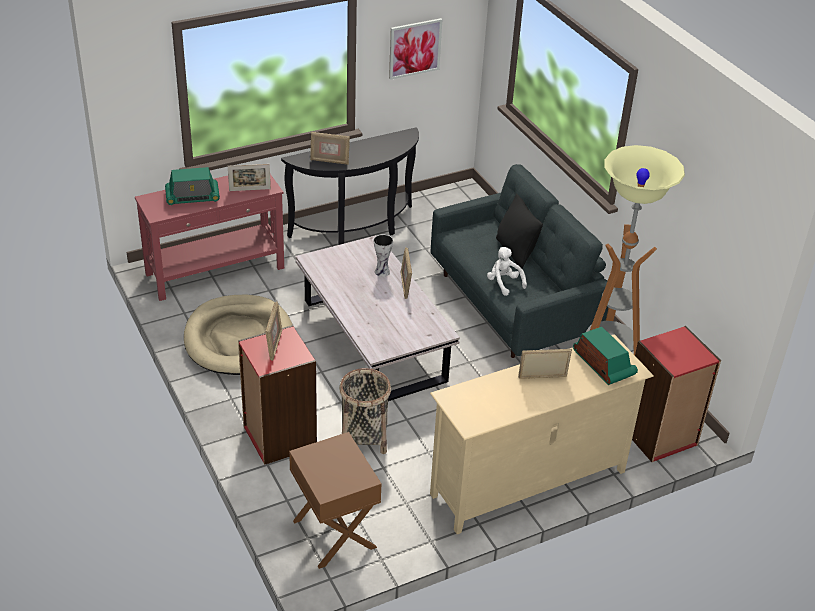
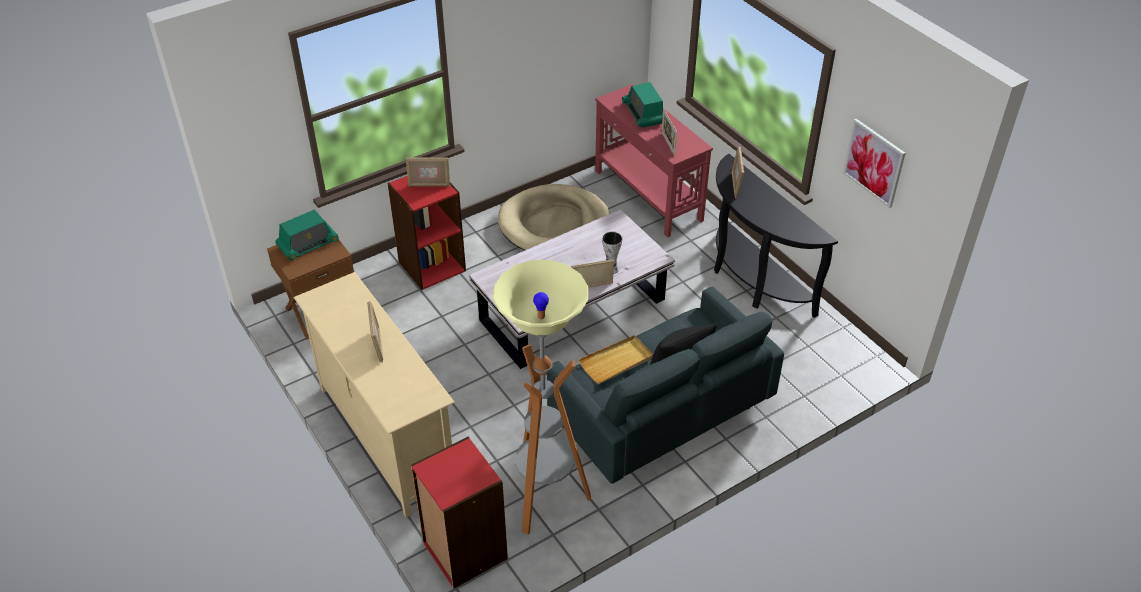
camera: 85 degrees right, 5 degrees up
(363, 437) = (437, 318): basket -> none
(504, 283) = (616, 361): white plush toy -> beige tray
(603, 364) = (401, 391): radio -> radio (308, 244)

